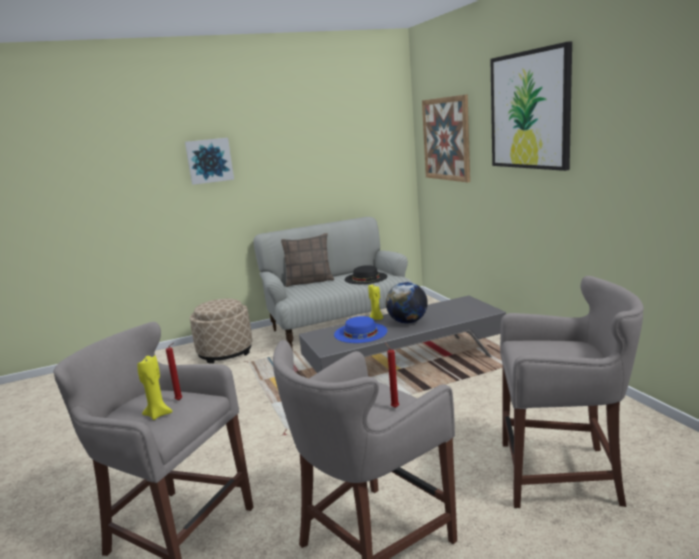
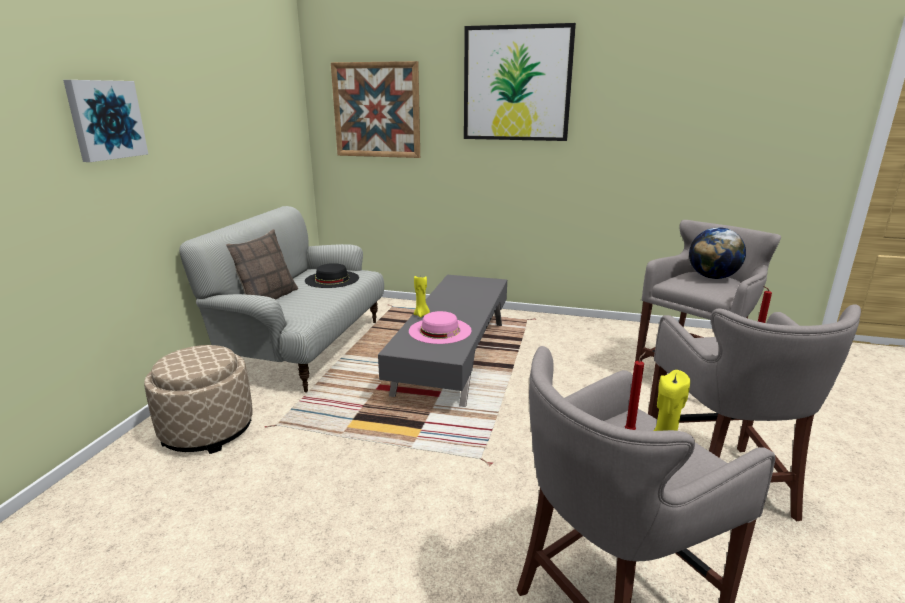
camera: 55 degrees left, 5 degrees up
(360, 332) = (440, 330): blue hat -> pink hat
(407, 322) = (456, 308): globe -> globe (712, 277)

